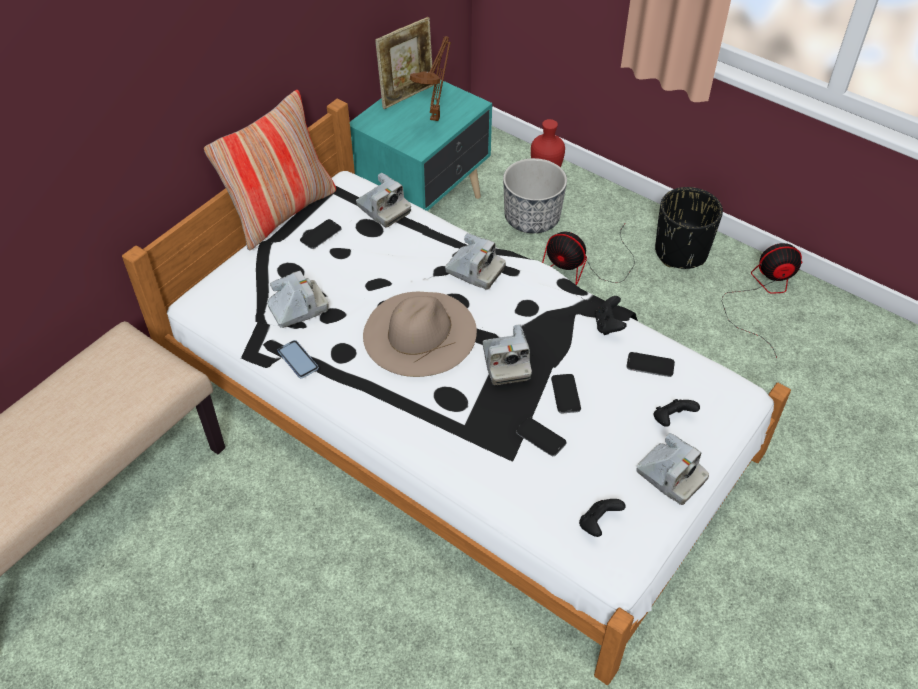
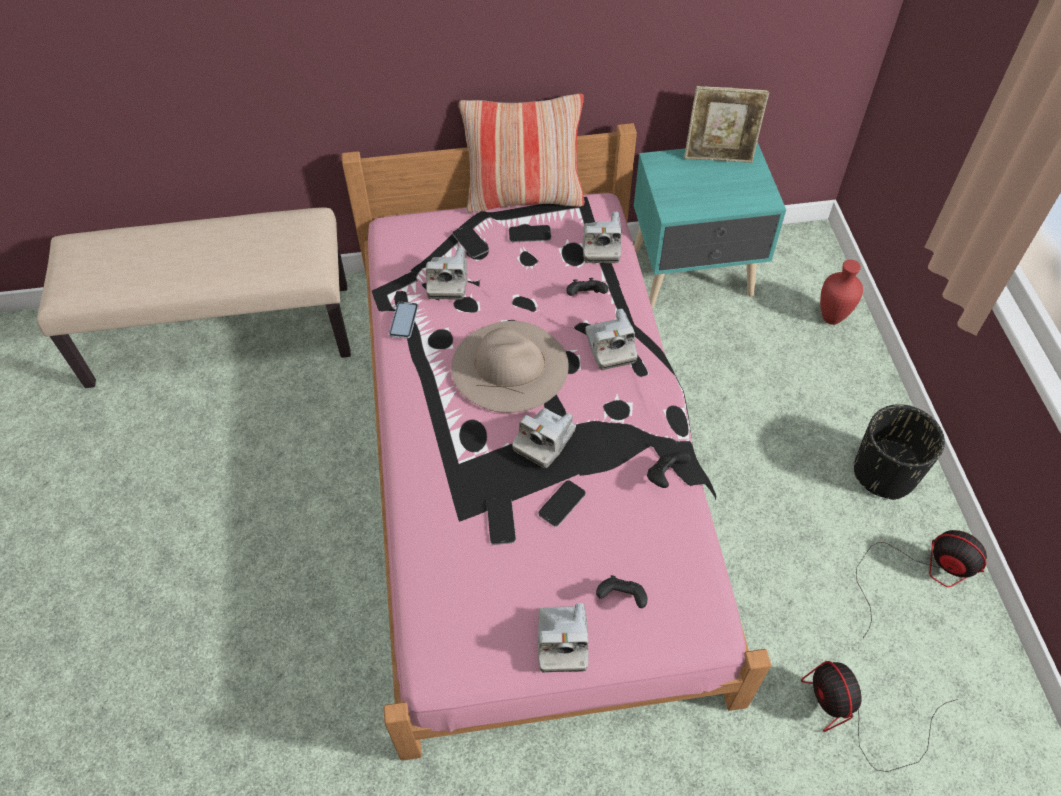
camera: 45 degrees right, 5 degrees up
(298, 308) = (447, 281): camera -> camera turned 75 degrees clockwise
(435, 117) = (720, 192): brown table lamp -> none
(456, 414) = (529, 460): white bed -> pink bed
(532, 218) = (777, 345): planter -> none
(584, 267) = (775, 420): fan -> fan (855, 715)
(598, 524) = (461, 625): black game controller -> black game controller (585, 296)
(650, 365) = (661, 538): phone -> phone (470, 242)

